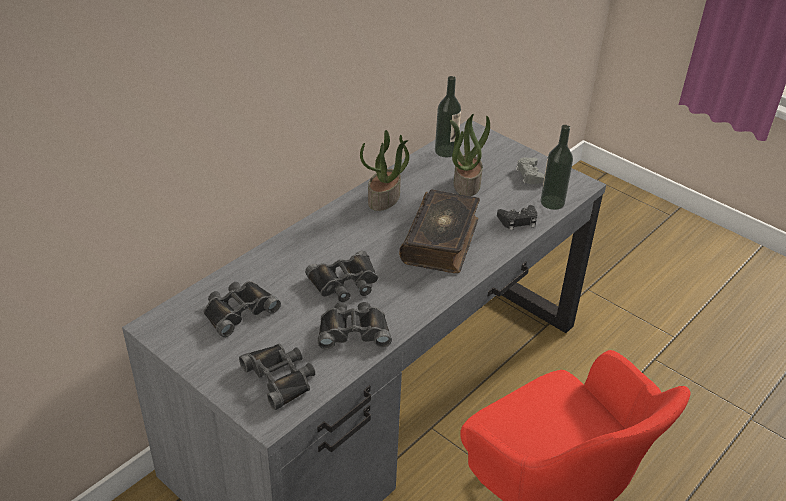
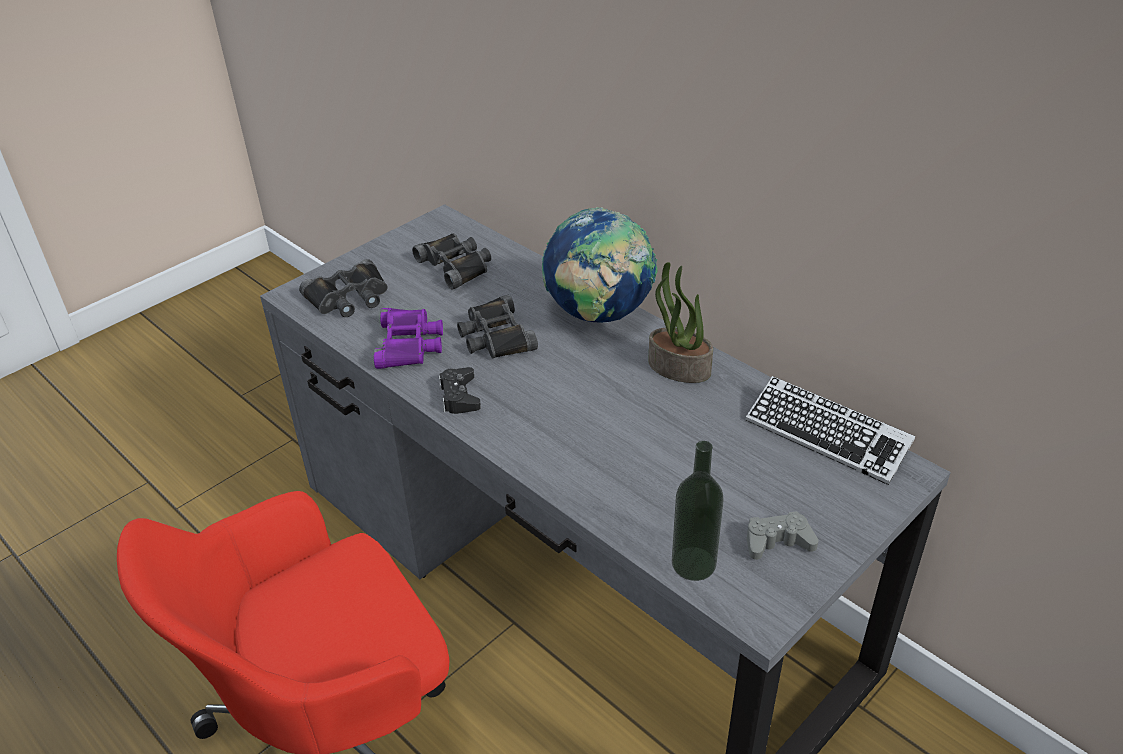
camera: 95 degrees right, 0 degrees up
(322, 231) = (598, 316): none -> globe
(353, 330) = (409, 344): black binoculars -> purple binoculars
(441, 240) = (580, 422): book -> none
(446, 151) = (826, 436): bottle -> keyboard
(466, 183) = (733, 455): potted plant -> none
(518, 221) = (635, 511): black game controller -> black game controller (459, 396)

